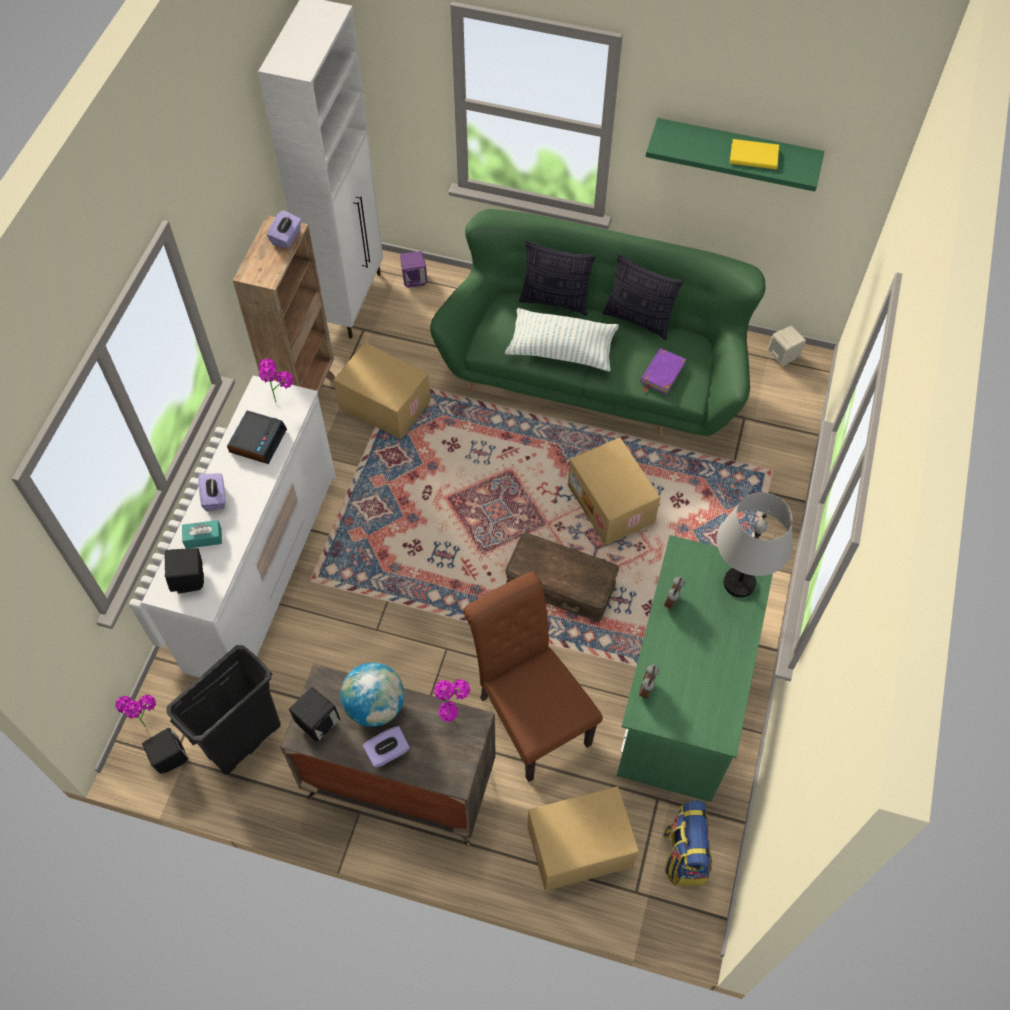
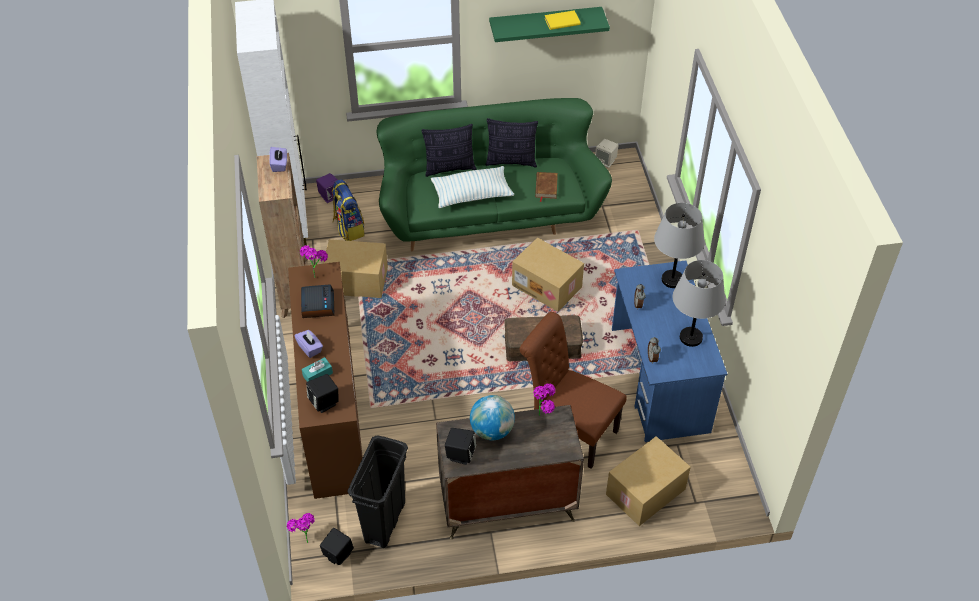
camera: 25 degrees left, 10 degrees down
(263, 570) = (333, 414): white dresser -> brown dresser
(387, 752) = (517, 453): purple tissue box -> none
(662, 373) = (546, 187): purple book -> brown book
(683, 696) = (659, 380): green desk -> blue desk
(684, 855) = (712, 469): backpack -> backpack (348, 228)
(715, 680) = (690, 337): none -> grey table lamp

